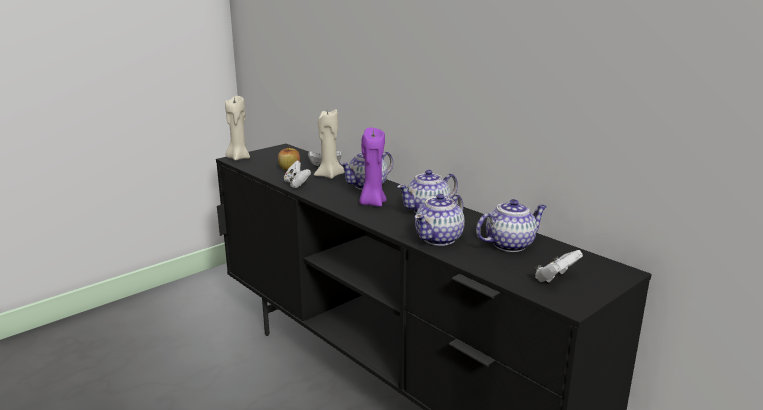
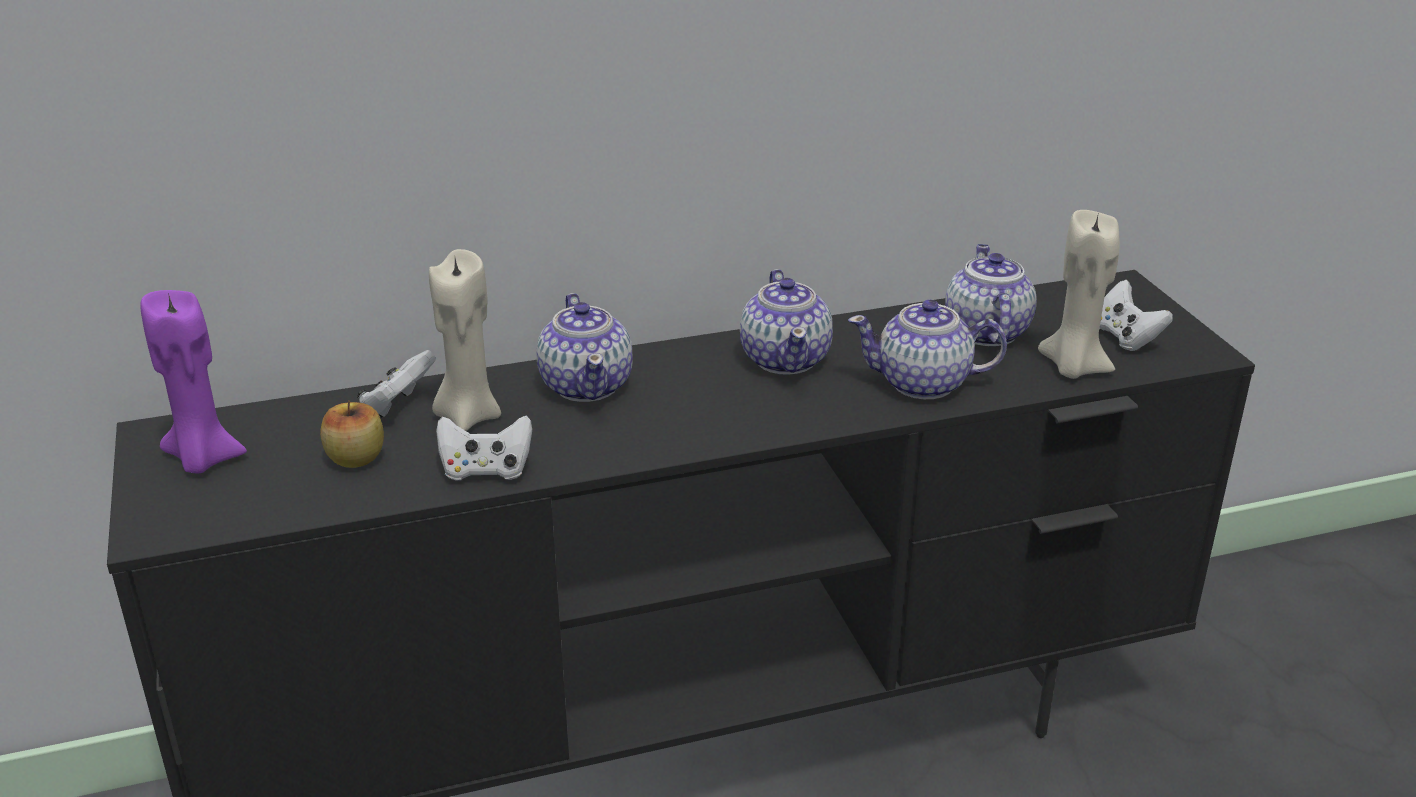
camera: 65 degrees left, 10 degrees up
(238, 158) = (159, 521): beige candle -> beige candle (1073, 368)
(372, 203) = (696, 405): purple candle -> purple candle (203, 459)
(439, 238) = (924, 383): teapot -> teapot turned 120 degrees clockwise

